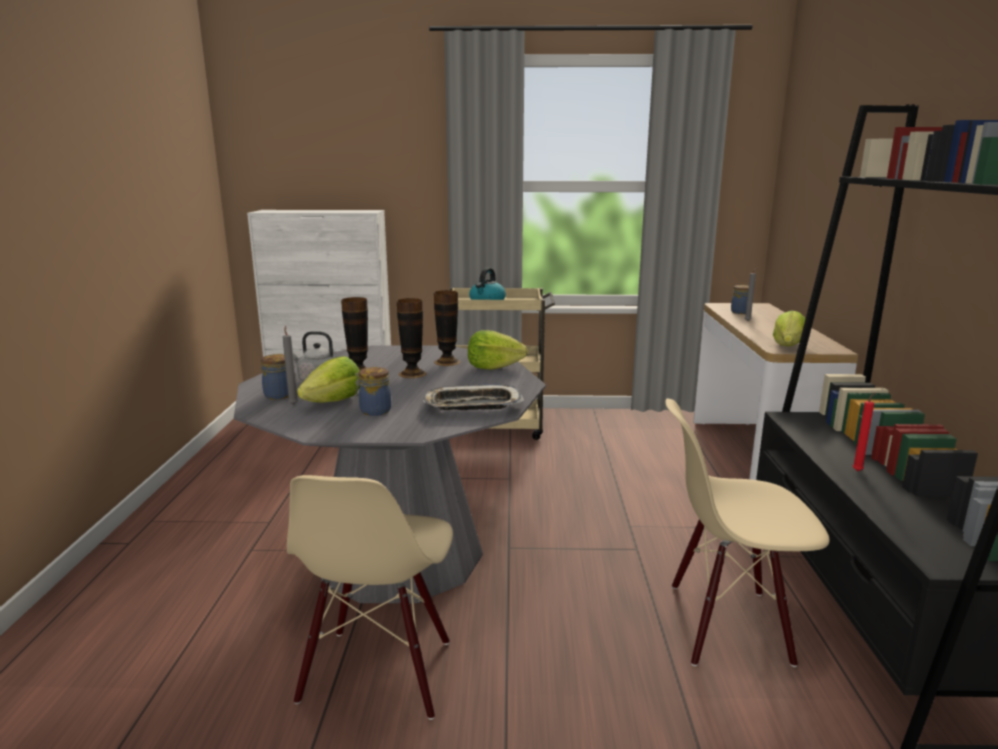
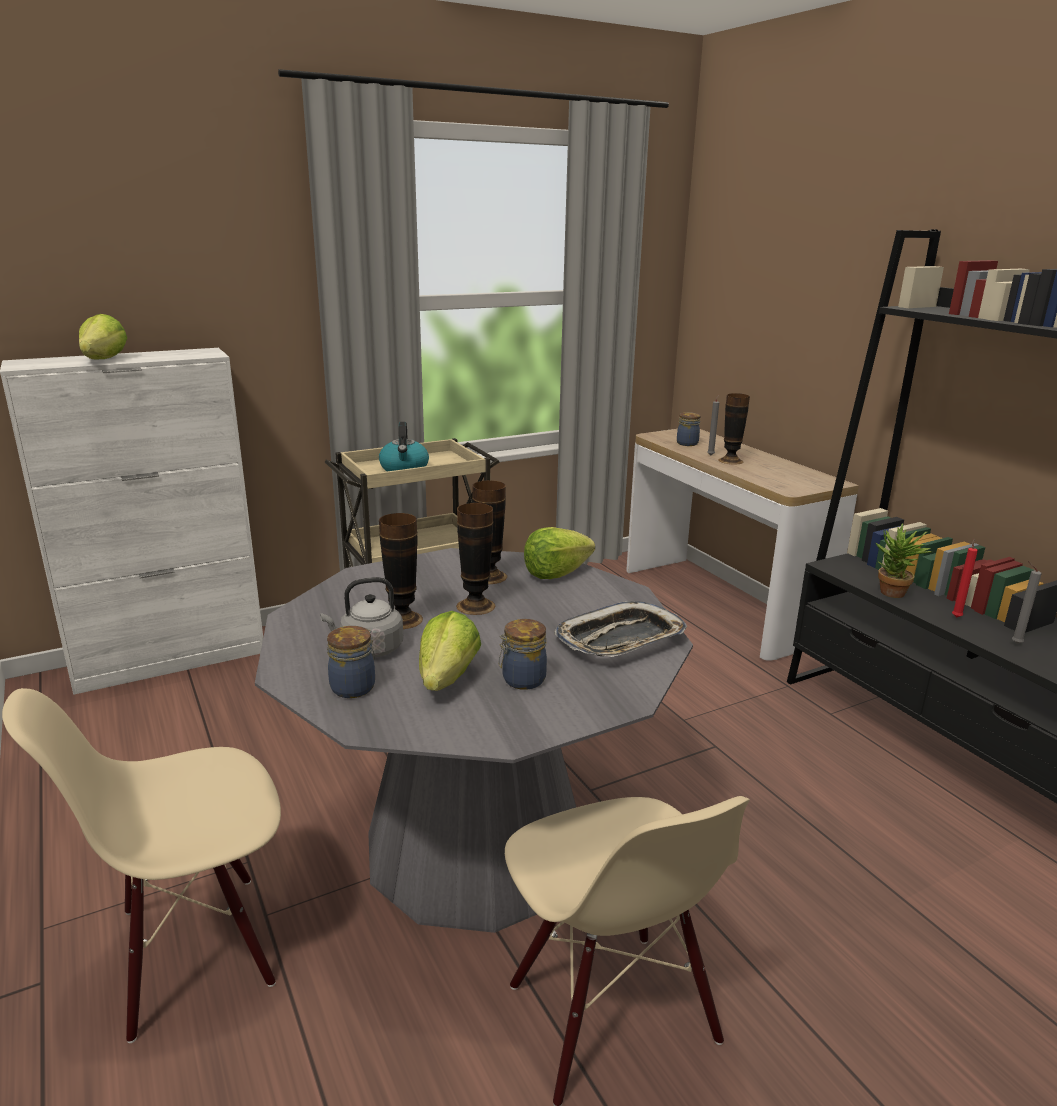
camera: 30 degrees left, 5 degrees up
(293, 404) = (398, 698): grey candle -> grey candle (1014, 643)
(727, 625) = (866, 804): beige chair -> beige chair (194, 950)
(759, 326) = (730, 460): none -> vase
(788, 346) = (792, 485): lettuce -> lettuce (103, 359)
(815, 445) = (893, 595): none -> potted plant

